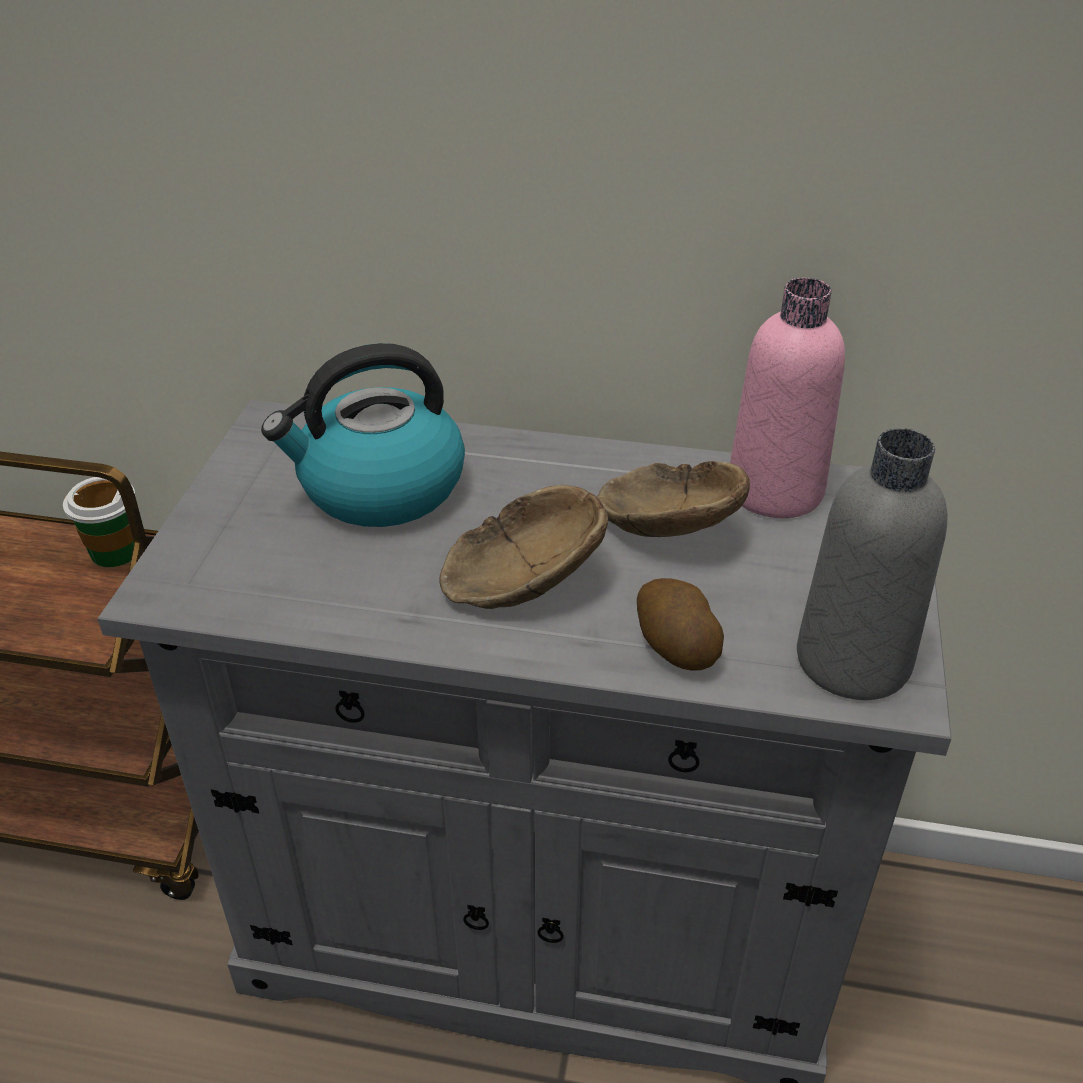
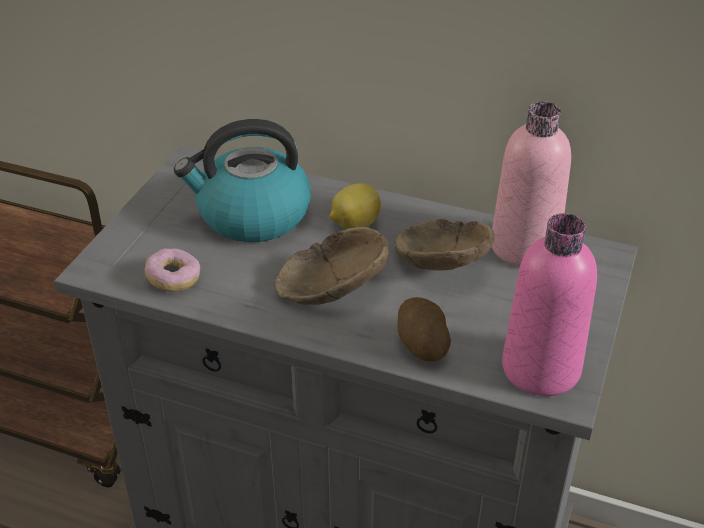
camera: 10 degrees right, 0 degrees up
(115, 551) = (85, 239): cup -> none
(284, 594) = (174, 279): none -> donut
(530, 484) = (354, 224): none -> lemon
(853, 660) = (541, 369): grey bottle -> pink bottle

